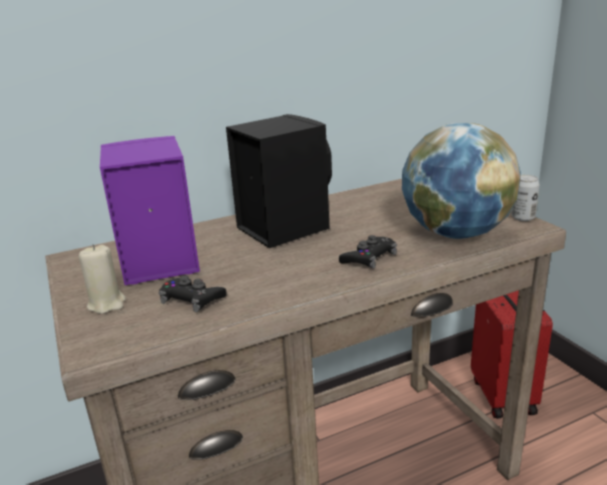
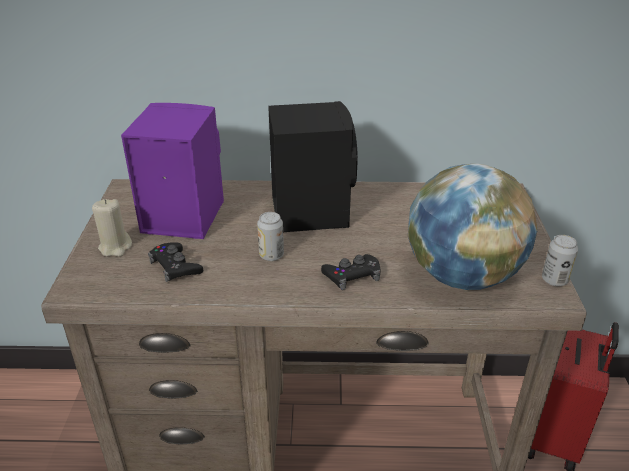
camera: 25 degrees right, 10 degrees up
(280, 265) = (271, 255): none -> can

